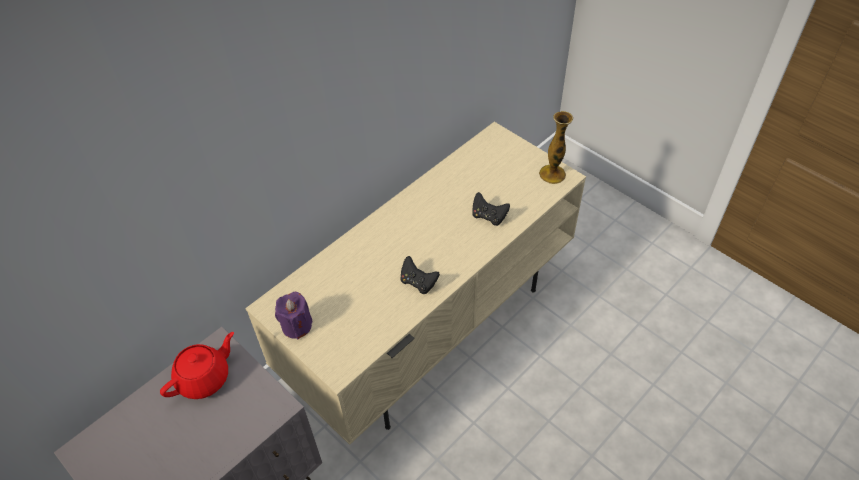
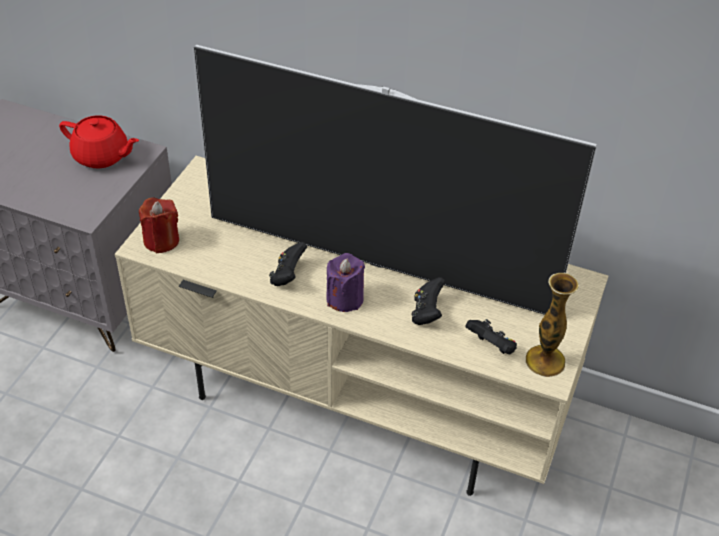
camera: 65 degrees right, 5 degrees down
(296, 326) = (187, 198): purple candle -> purple candle (345, 298)
(339, 356) = (161, 241): none -> red candle
(431, 228) = (377, 264): none -> television
(531, 195) = (491, 347): none -> black game controller

